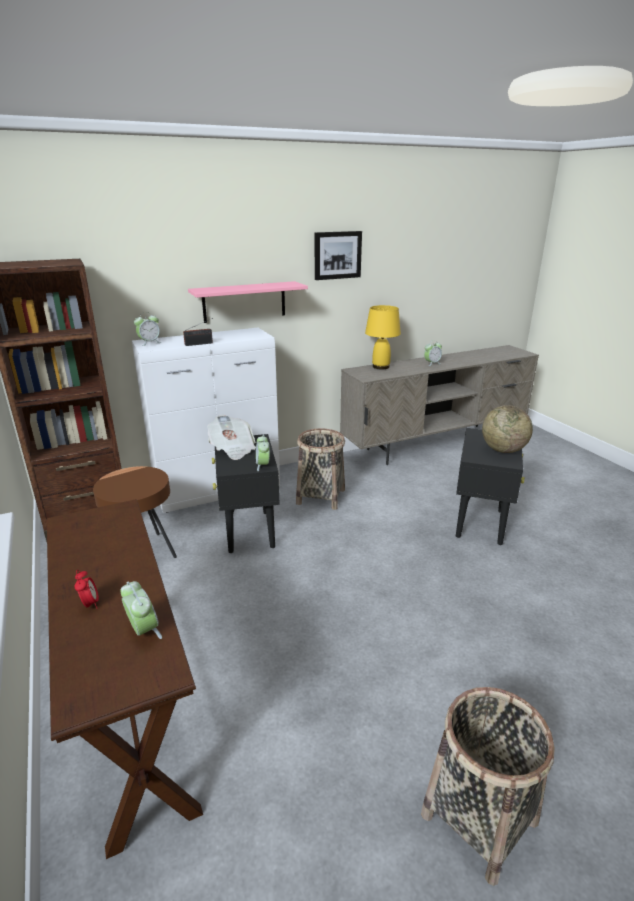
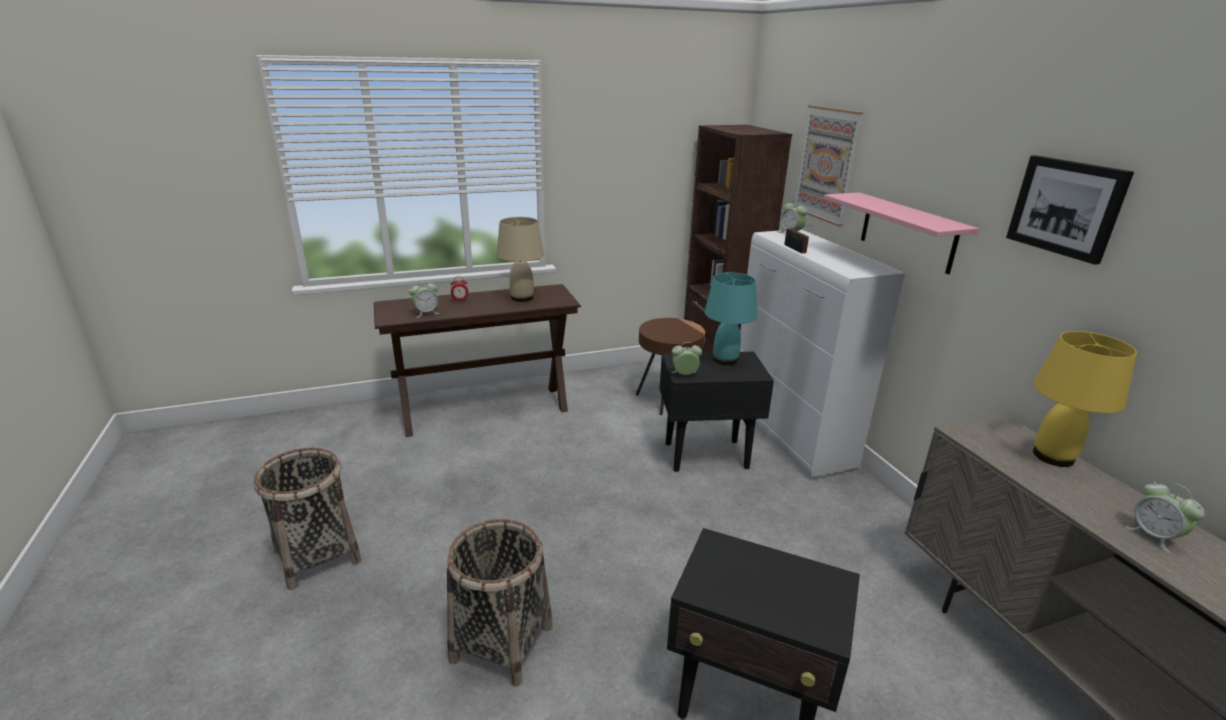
camera: 95 degrees right, 0 degrees up
(99, 544) = (521, 298): none -> beige table lamp
(138, 276) = (827, 164): none -> picture
(232, 449) = (725, 360): newspaper -> turquoise table lamp
(320, 496) = (799, 516): basket -> basket (502, 642)
(503, 450) = (752, 595): globe -> none

